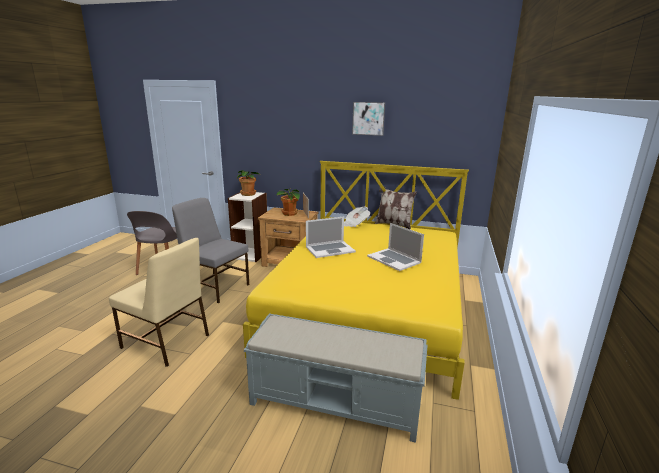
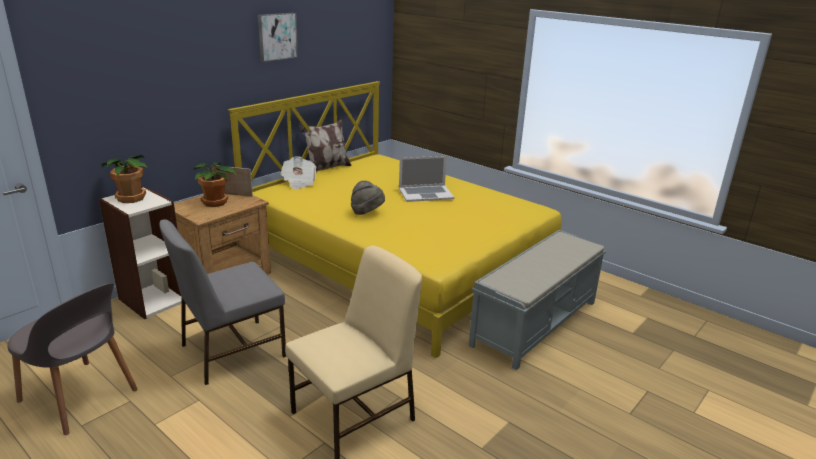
camera: 65 degrees left, 5 degrees up
(330, 249) = (367, 212): laptop -> grey hat

